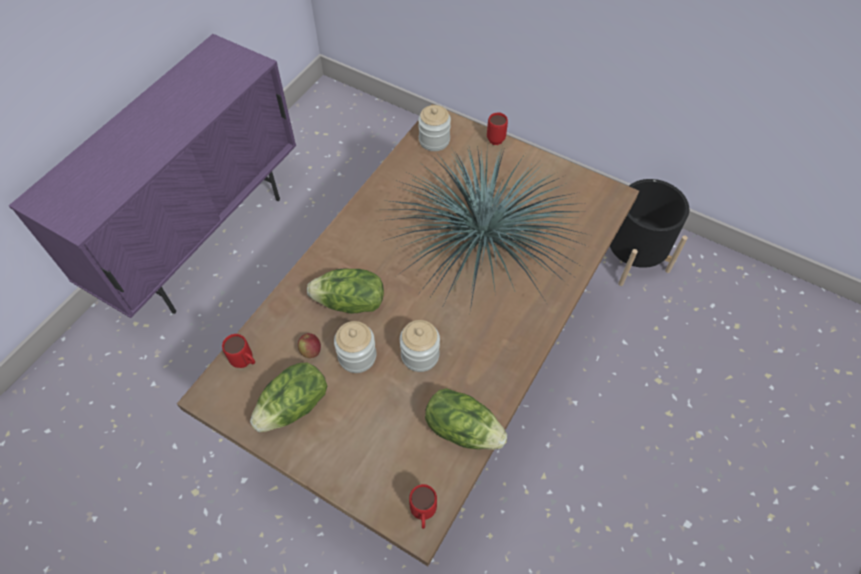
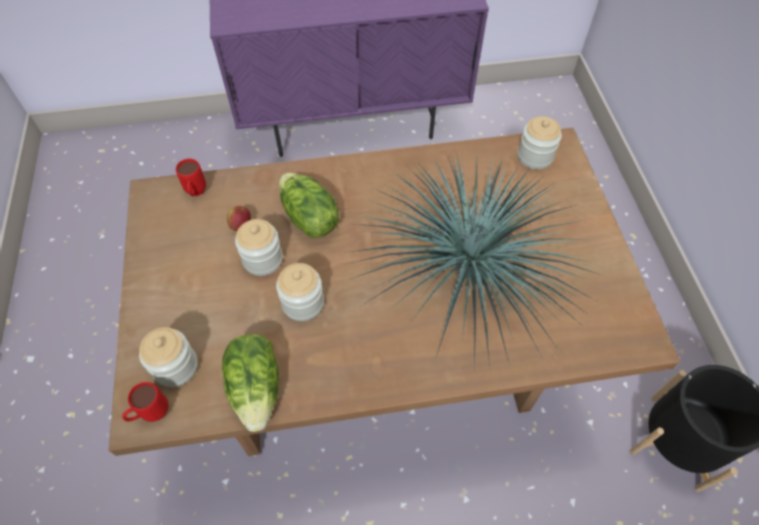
camera: 50 degrees right, 0 degrees up
(294, 407) = (182, 251): lettuce -> none
(397, 473) = (175, 366): none -> jar
(496, 137) = (594, 197): red mug -> none

